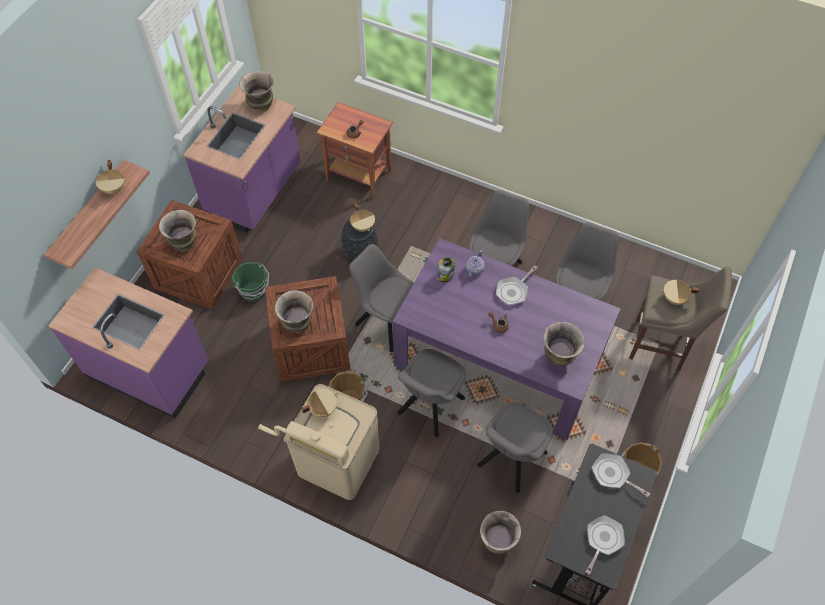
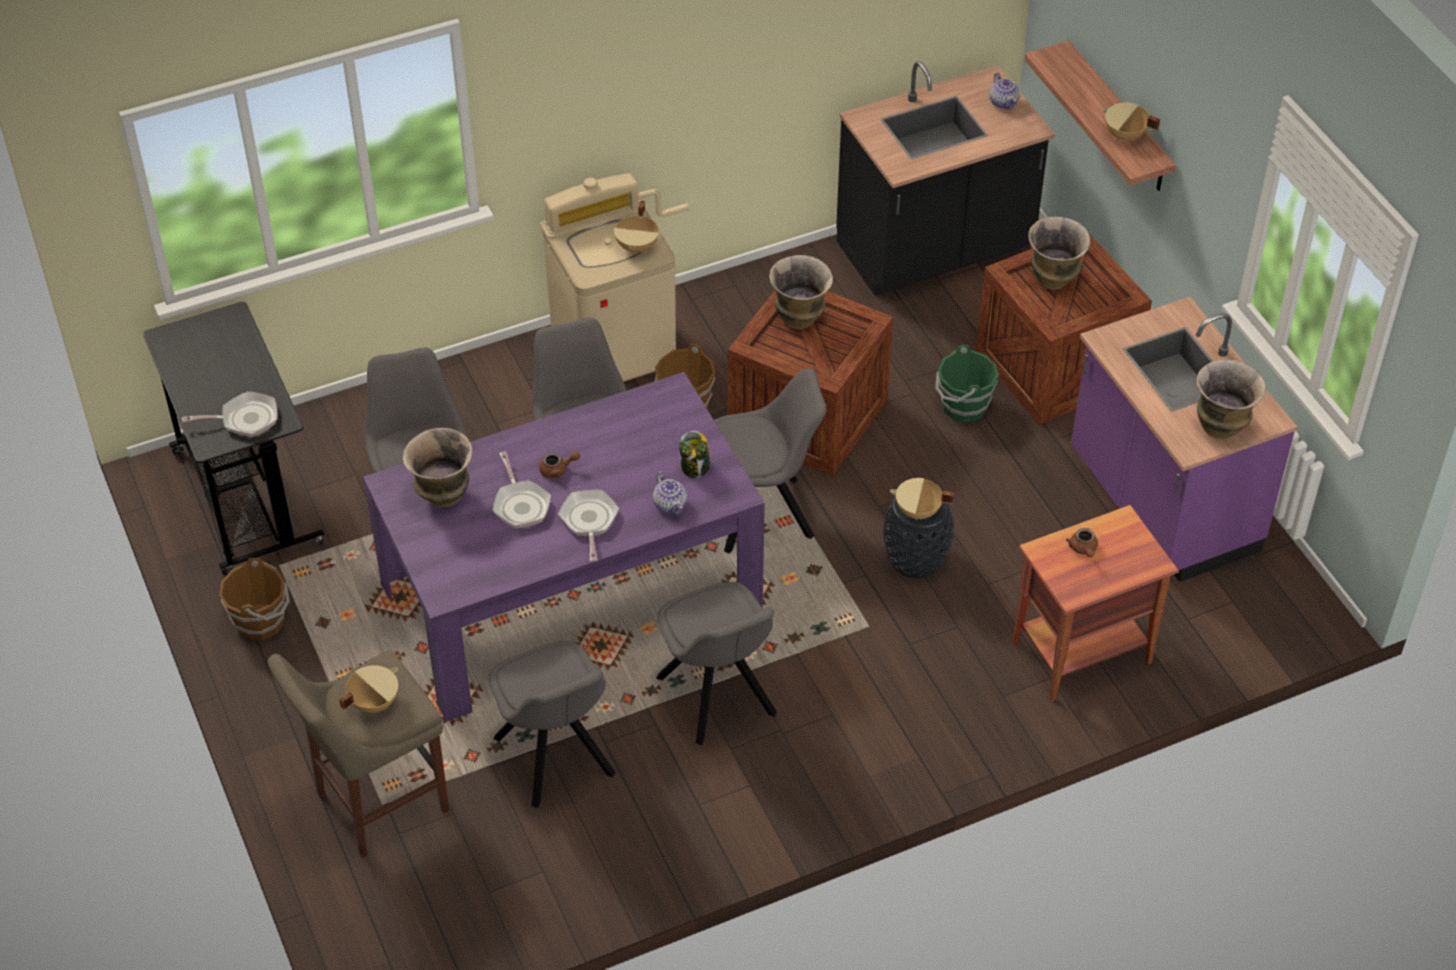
camera: 130 degrees right, 10 degrees down
(83, 303) = (1004, 103): none -> teapot
(149, 369) = (935, 251): purple counter -> black counter
(497, 542) = (350, 426): vase -> none
(603, 540) = (197, 358): frying pan -> frying pan (520, 504)

